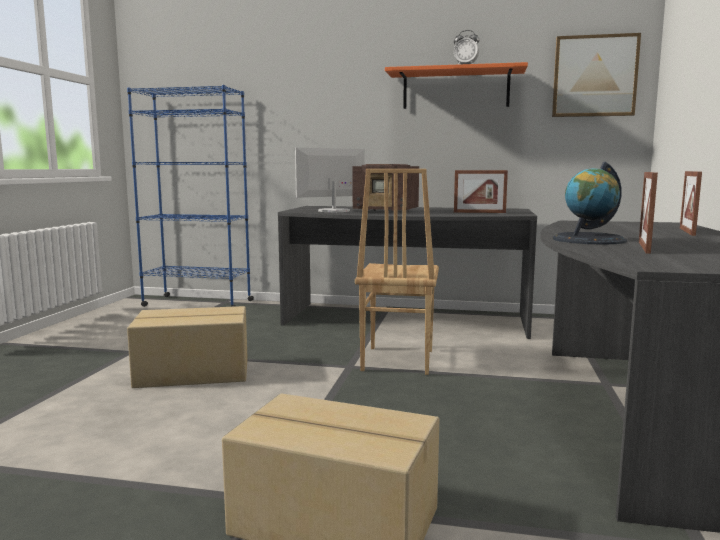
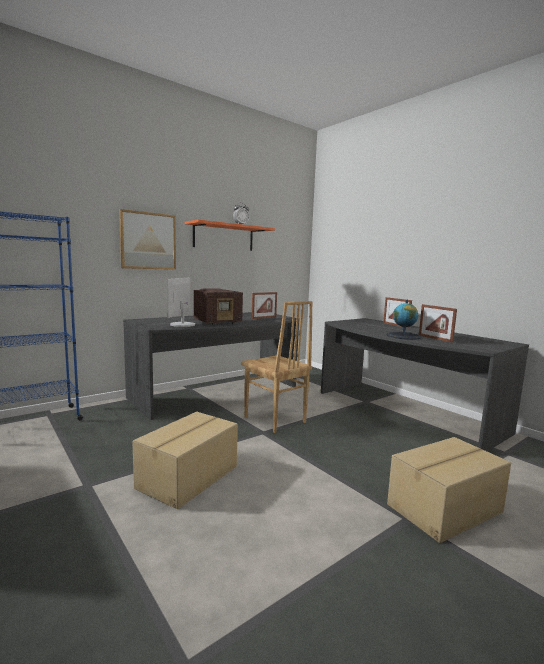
camera: 50 degrees left, 0 degrees up
(594, 76) = (288, 237): picture -> picture (148, 241)

